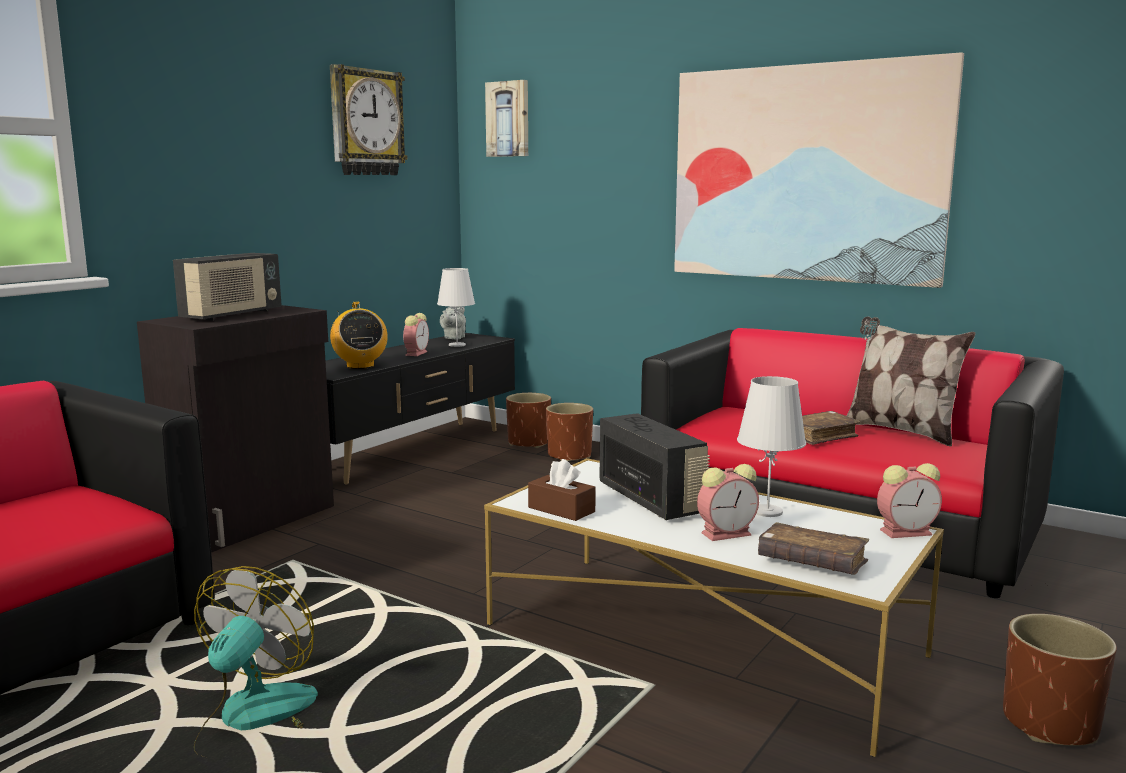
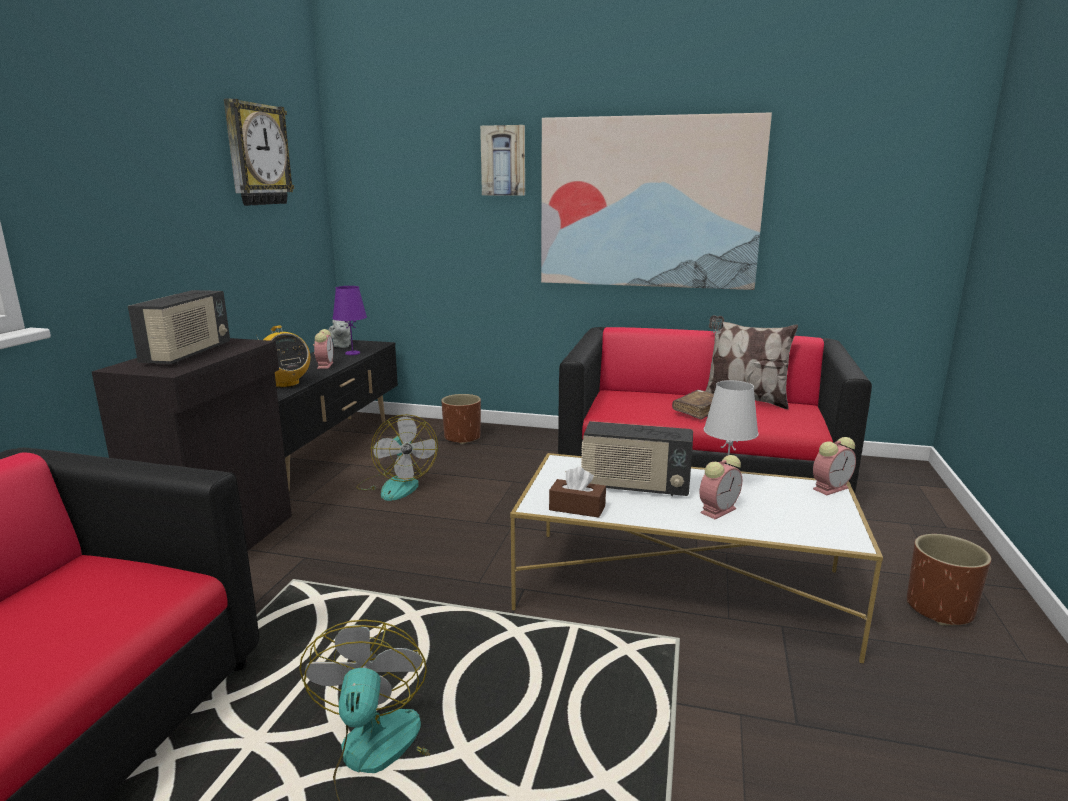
camera: 20 degrees left, 5 degrees up
(457, 345) = (352, 353): white table lamp -> purple table lamp
(459, 492) = (396, 485): none -> fan
(508, 119) = (378, 151): picture -> picture (503, 161)
(529, 443) = (420, 429): brown planter -> none
(651, 500) = (635, 487): radio -> radio turned 150 degrees clockwise
(811, 562) = (799, 527): brown book -> none

